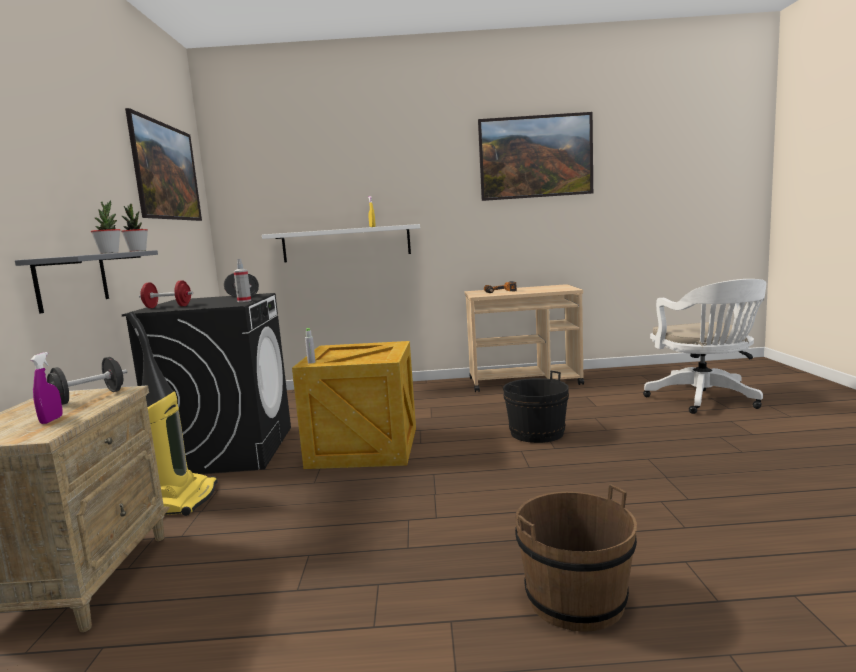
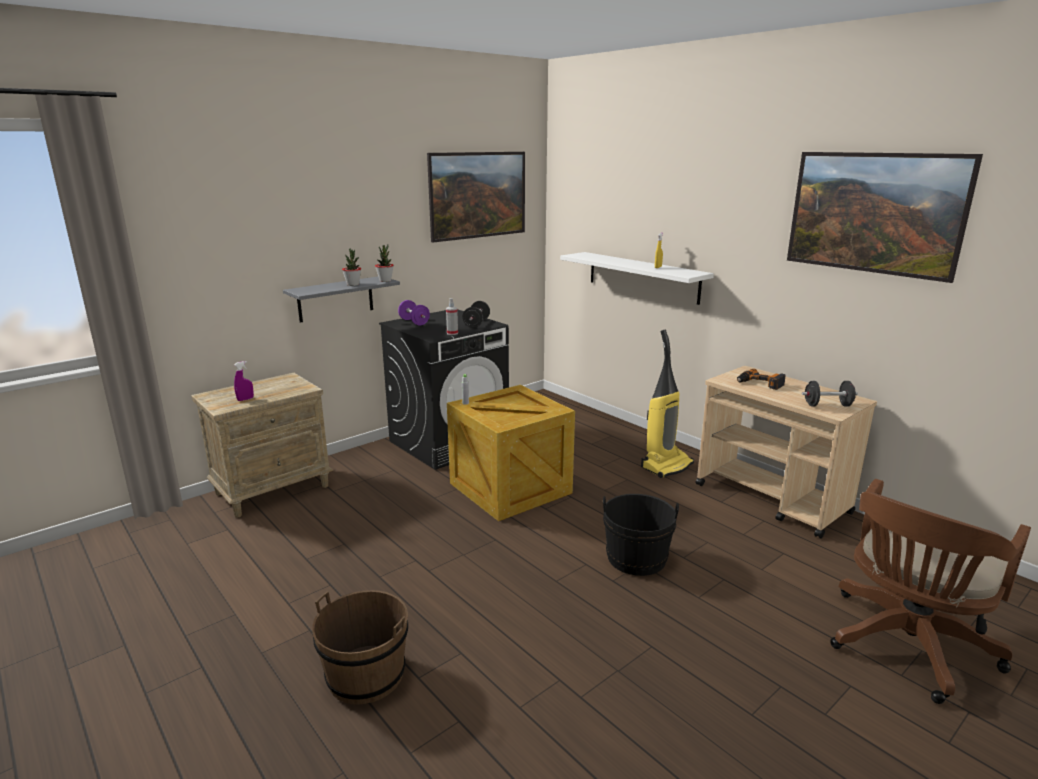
camera: 50 degrees right, 10 degrees up
(89, 397) = (288, 387): black dumbbell -> black dumbbell (827, 405)
(168, 307) = (414, 322): red dumbbell -> purple dumbbell
(184, 499) = (373, 466): vacuum cleaner -> vacuum cleaner (666, 465)
(705, 400) = (906, 647): white office chair -> brown office chair

